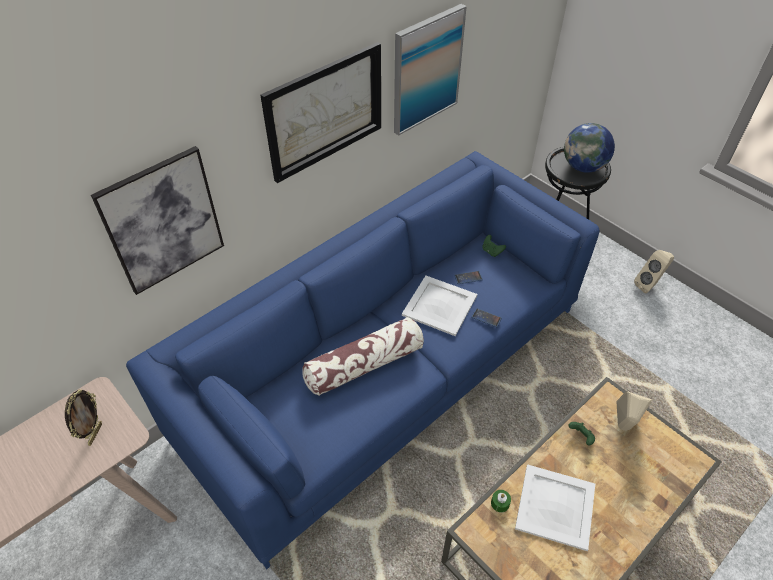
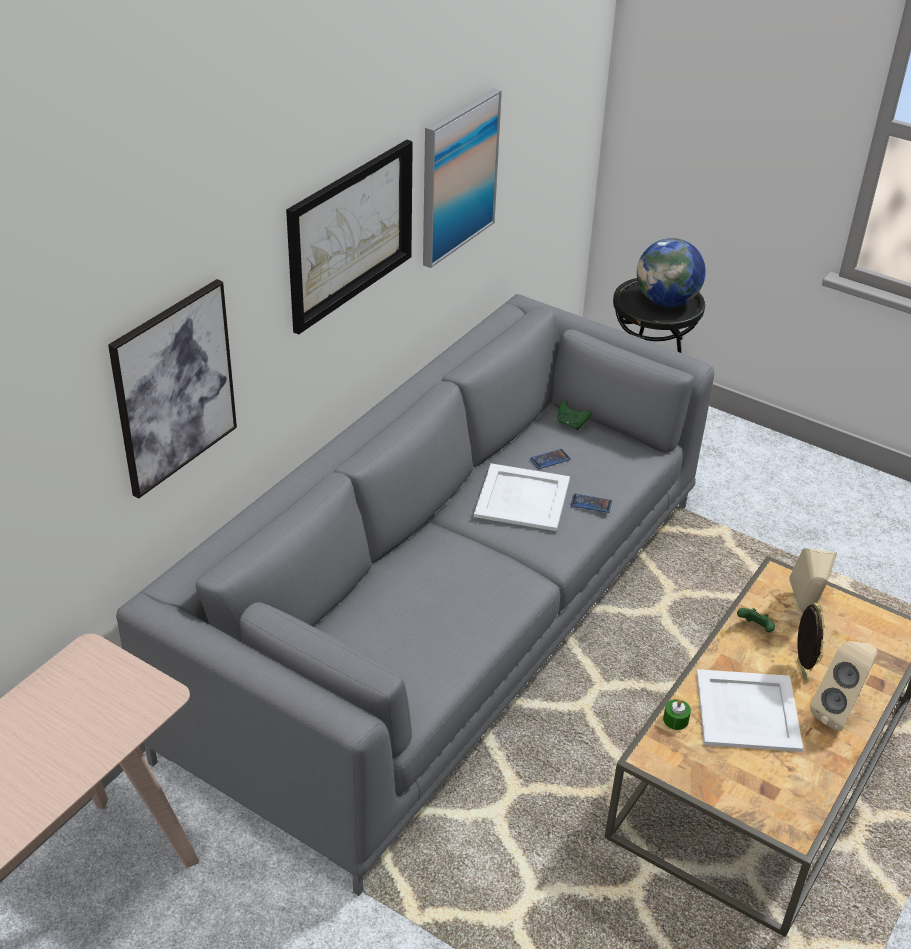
camera: 15 degrees left, 10 degrees down
(94, 434) = (108, 701): picture frame -> picture frame (800, 670)
(364, 364) = (443, 583): pillow -> none
(385, 371) = (449, 620): blue sofa -> grey sofa
(649, 285) = (783, 459): beige speaker -> beige speaker (838, 712)

